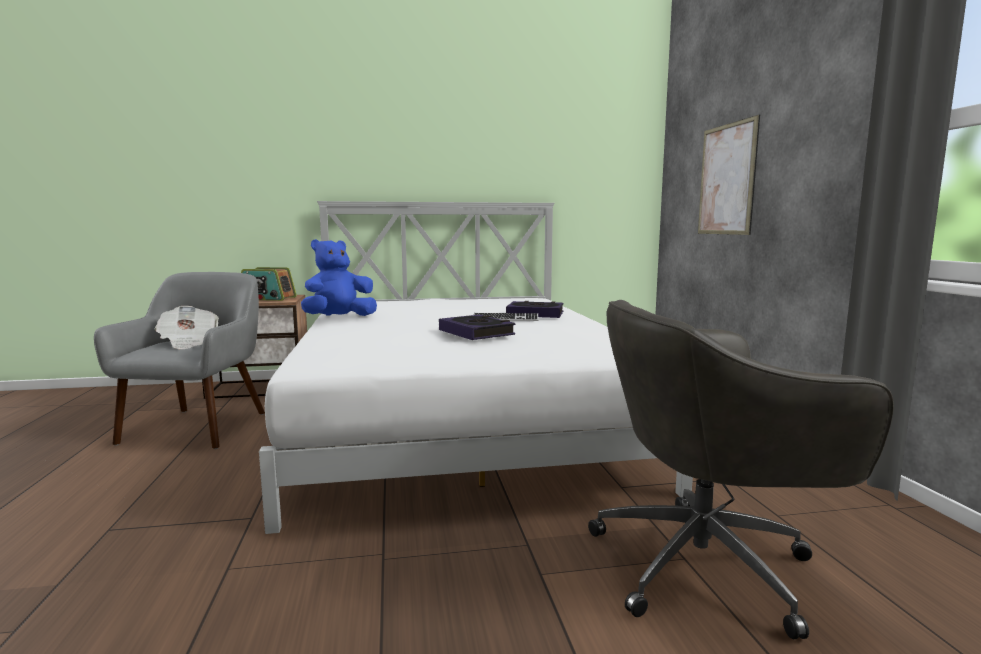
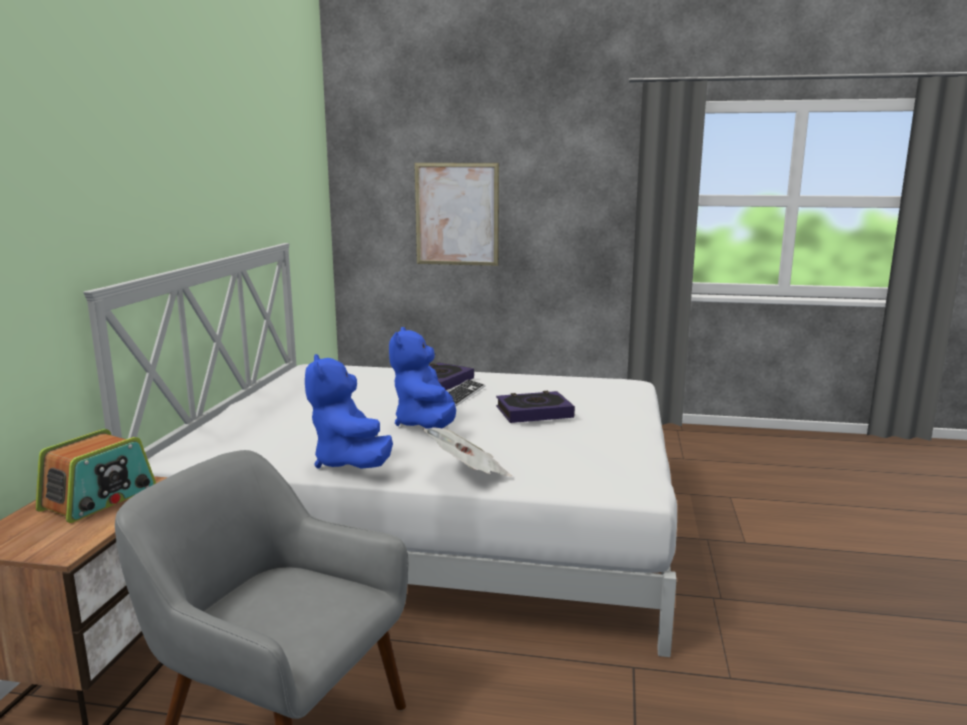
camera: 70 degrees left, 5 degrees up
(189, 343) = (269, 602): newspaper -> newspaper (468, 473)
(422, 320) = (426, 425): none -> blue plush toy
(707, 564) = (737, 492): grey office chair -> none

